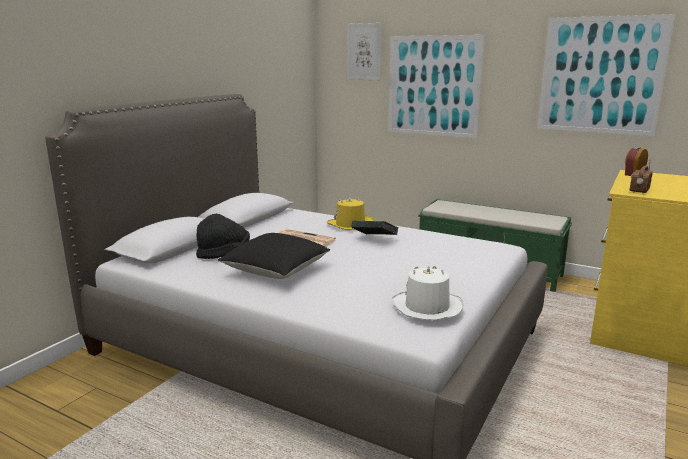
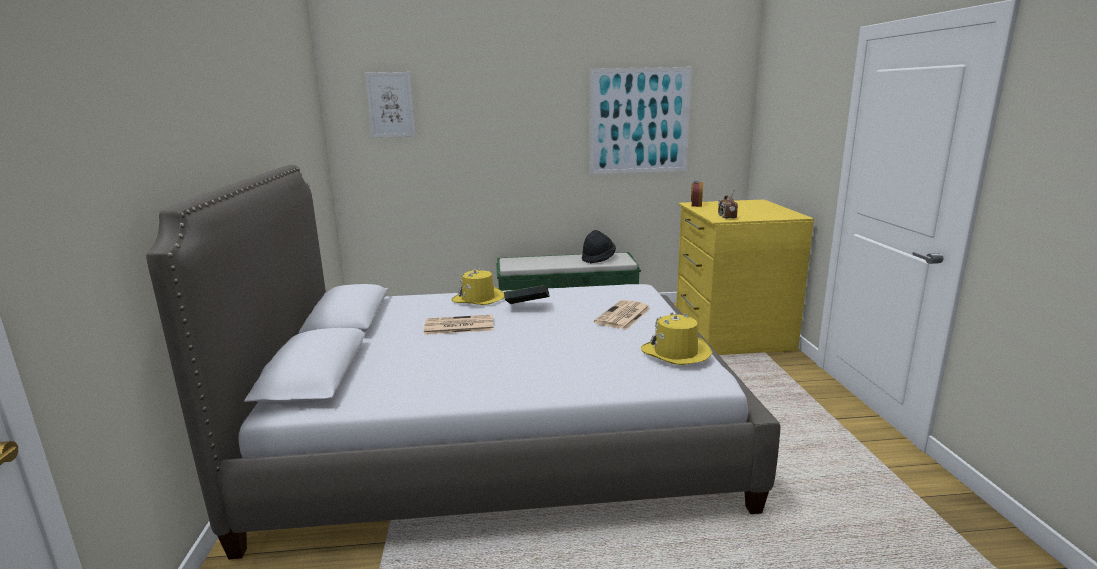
camera: 35 degrees left, 0 degrees up
(224, 254) = (398, 363): black hat -> black hat (598, 259)
(276, 271) = (489, 364): black pillow -> none
(427, 307) = (676, 352): white hat -> yellow hat
(433, 86) = (479, 139): picture -> none
(440, 266) = (623, 316): none -> newspaper

